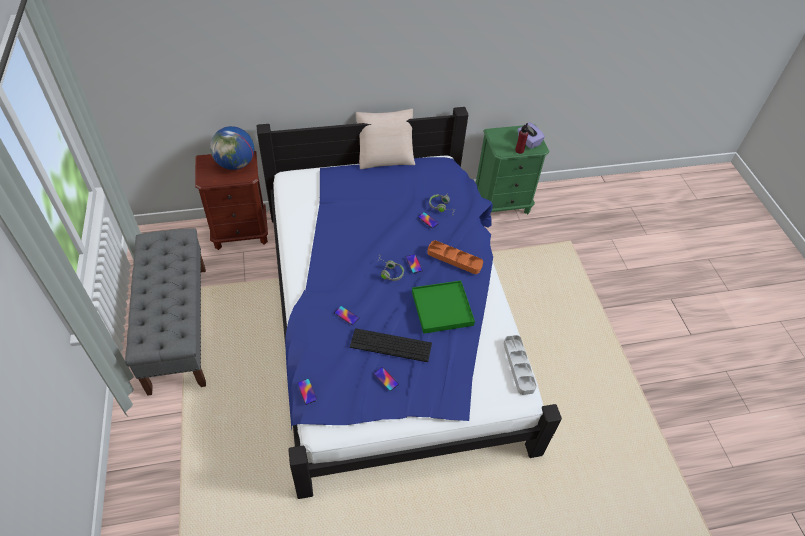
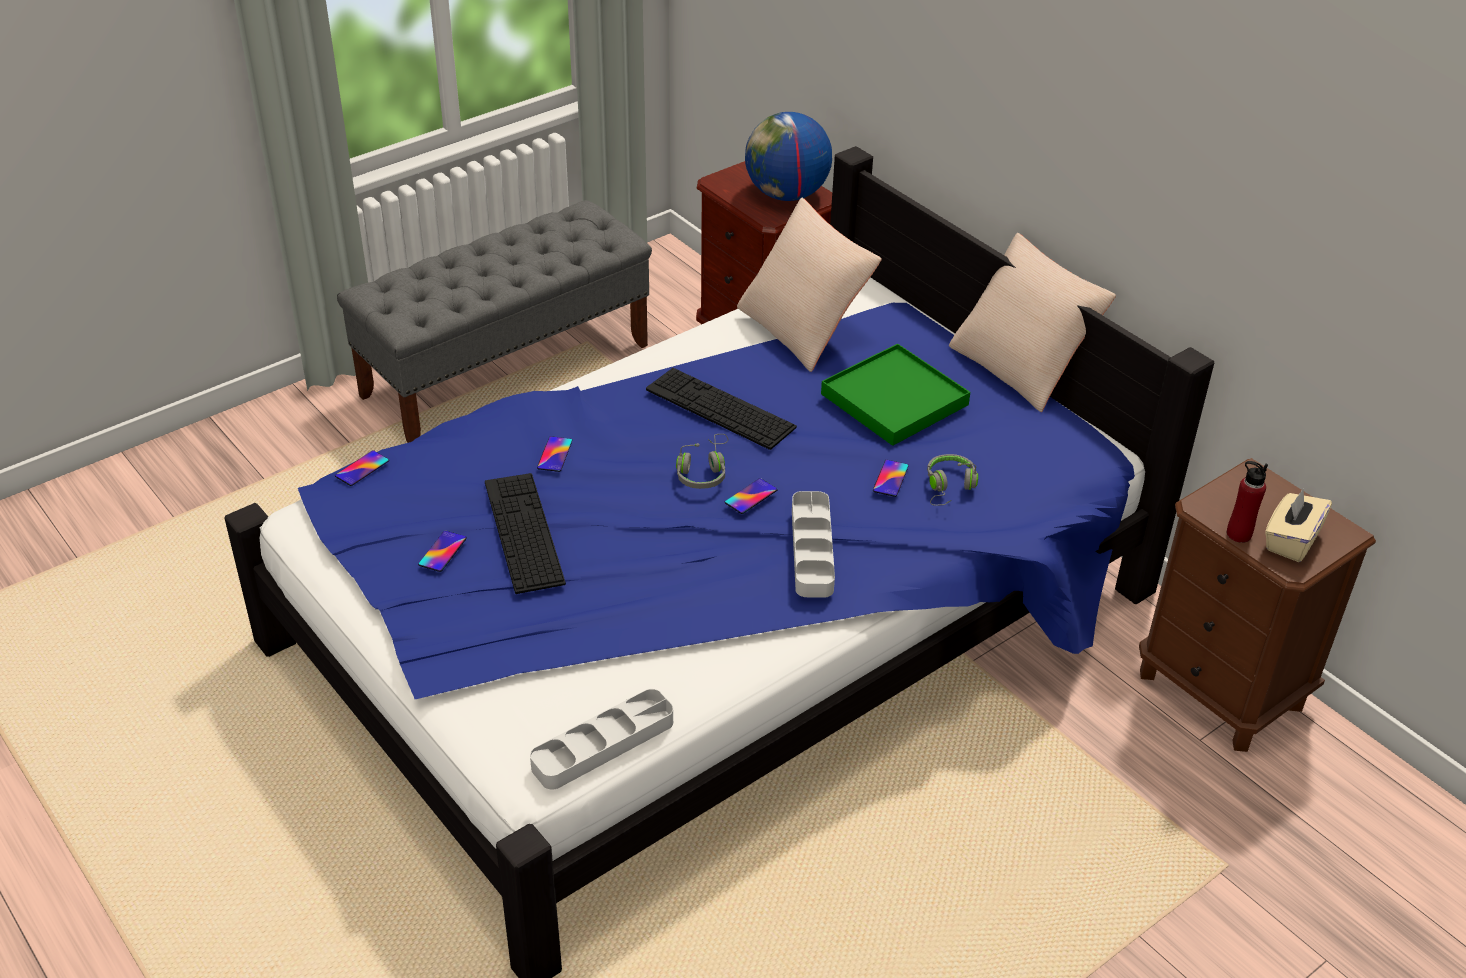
camera: 65 degrees right, 10 degrees down
(317, 203) = (804, 328): none -> beige pillow
(353, 250) = (720, 408): none -> keyboard
(442, 308) = (663, 572): green tray -> green tray (894, 400)
(454, 259) = (812, 549): orange tray -> grey tray
(502, 203) = (1220, 690): green nightstand -> brown nightstand
(528, 141) = (1290, 541): purple tissue box -> beige tissue box

